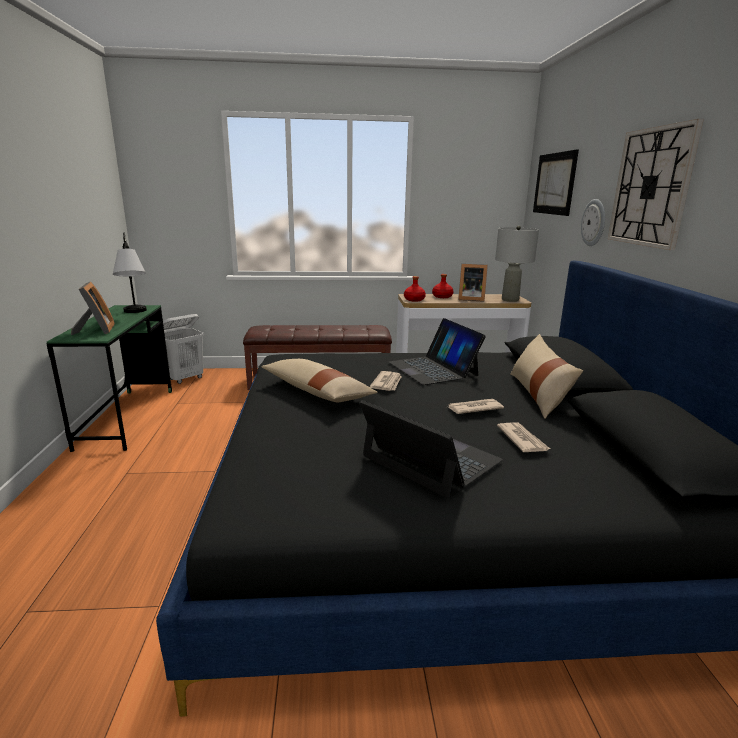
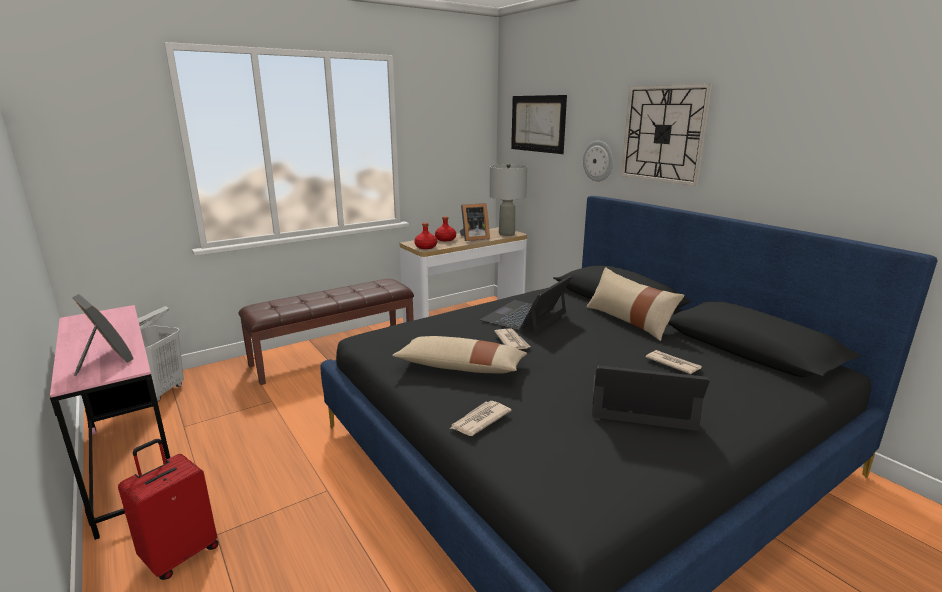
camera: 30 degrees left, 0 degrees up
(98, 476) = (180, 554): none -> red suitcase
(127, 418) = (132, 467): green desk -> pink desk
(135, 313) = (118, 324): table lamp -> none
(433, 369) = (525, 316): laptop -> laptop turned 90 degrees clockwise
(473, 408) = (606, 346): newspaper -> newspaper (479, 420)

